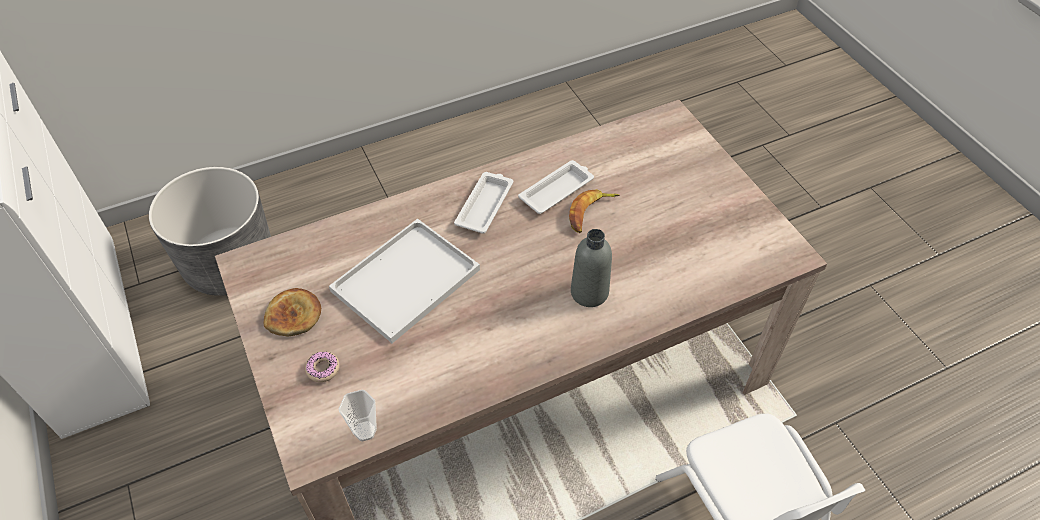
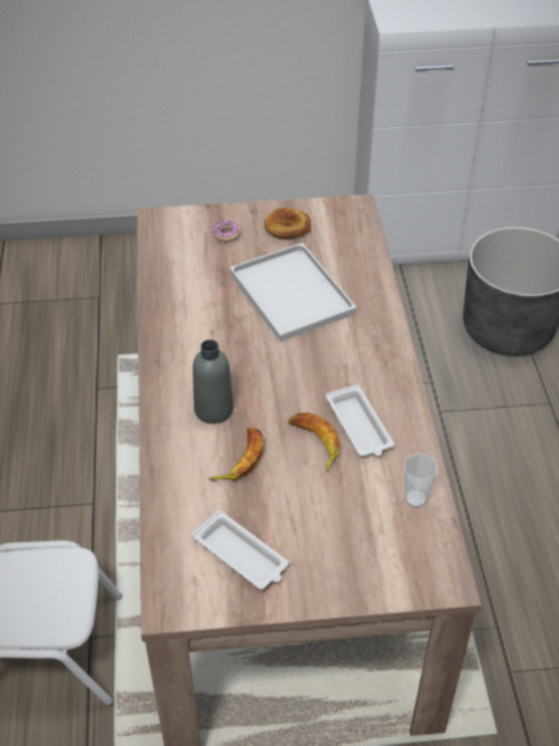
camera: 110 degrees right, 5 degrees down
(365, 431) = (159, 247): cup -> cup (415, 499)
(485, 205) = (361, 365): white tray -> white tray (241, 555)
(634, 256) = (240, 459): none -> banana

